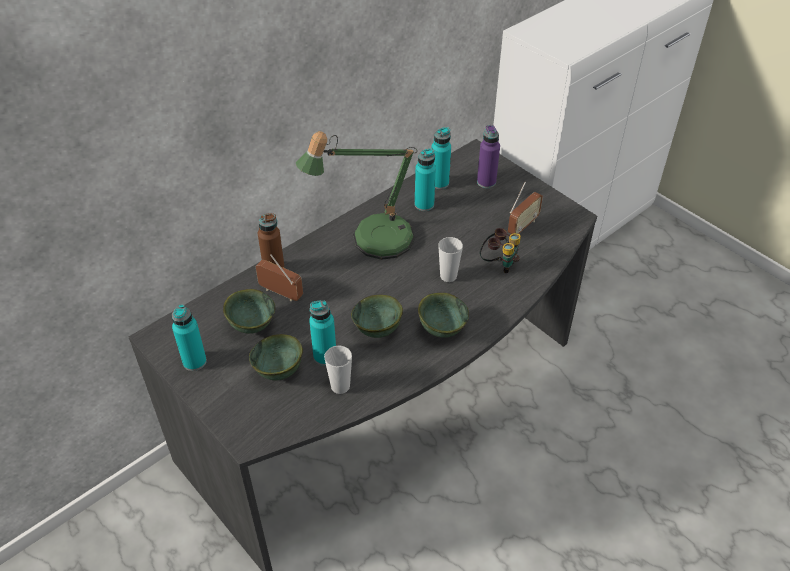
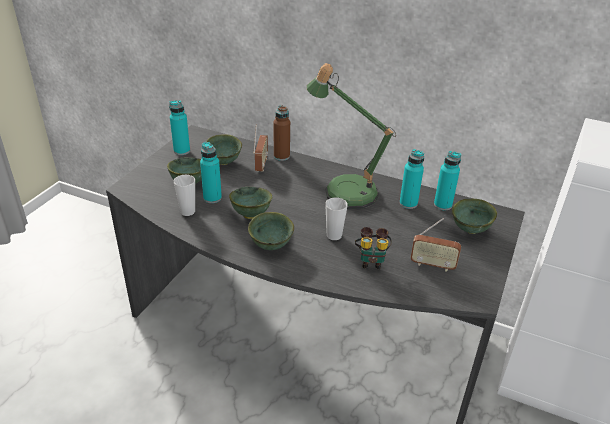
camera: 65 degrees right, 10 degrees down
(486, 182) = (471, 230): purple bottle -> green bowl

